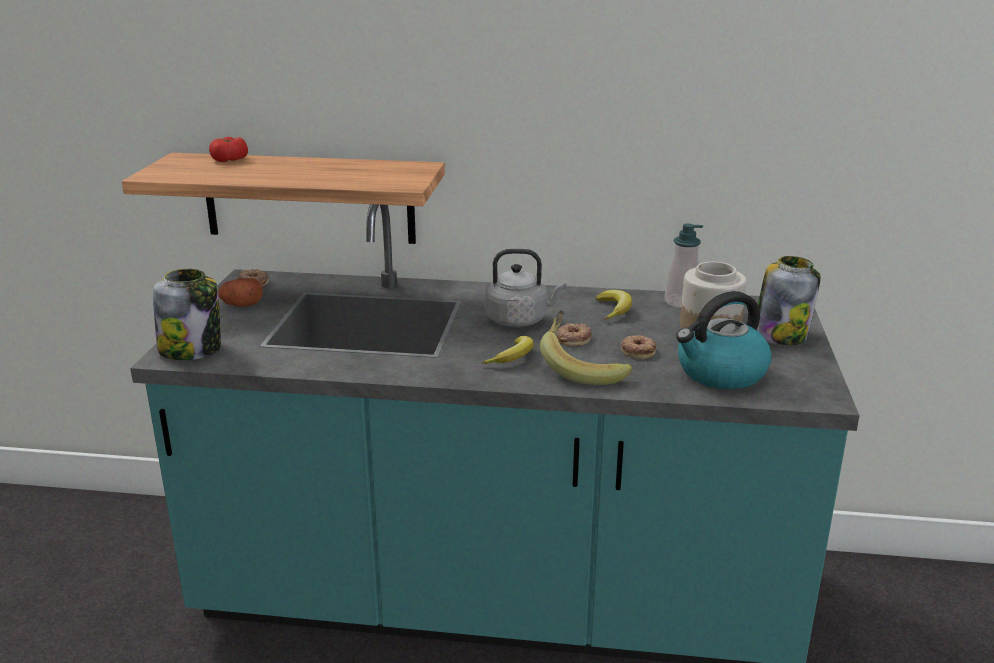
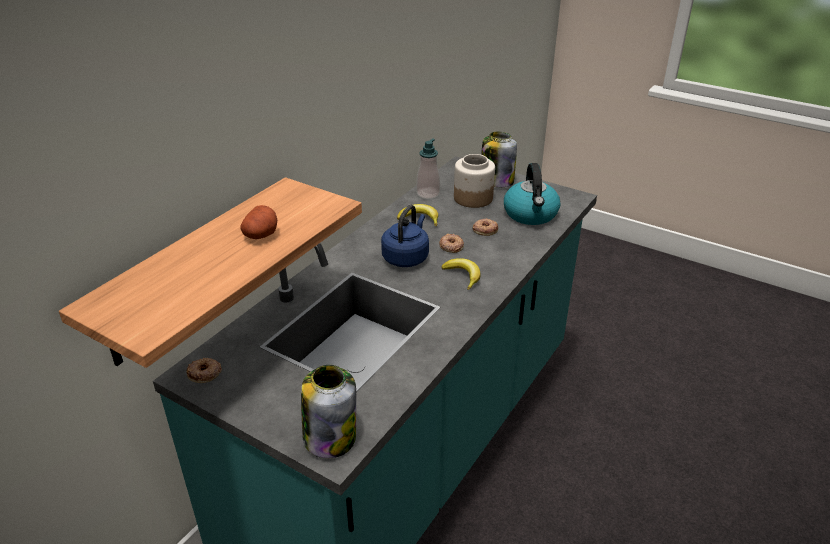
camera: 65 degrees left, 10 degrees up
(230, 160) = (146, 276): tomato -> none
(241, 305) = (252, 389): potato -> potato (261, 235)
(520, 320) = (406, 257): grey kettle -> blue kettle
(583, 368) = (495, 255): banana -> none

